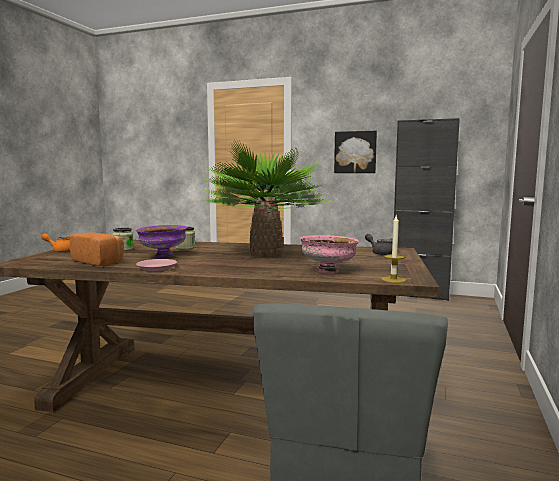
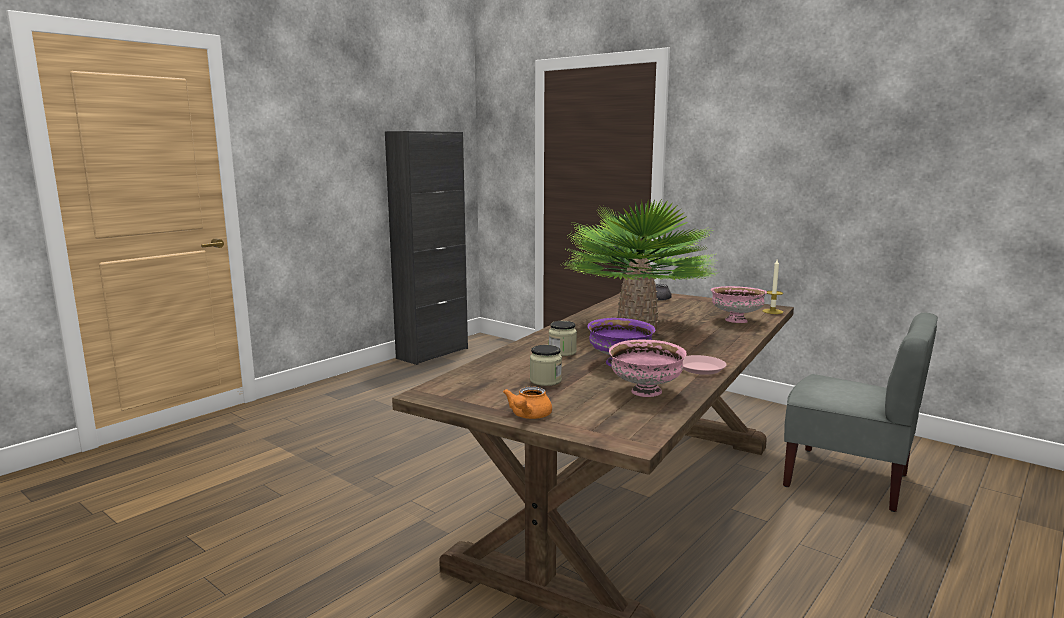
camera: 70 degrees left, 5 degrees up
(99, 261) = (646, 392): bread -> pink bowl
(355, 152) = (333, 173): picture -> none

